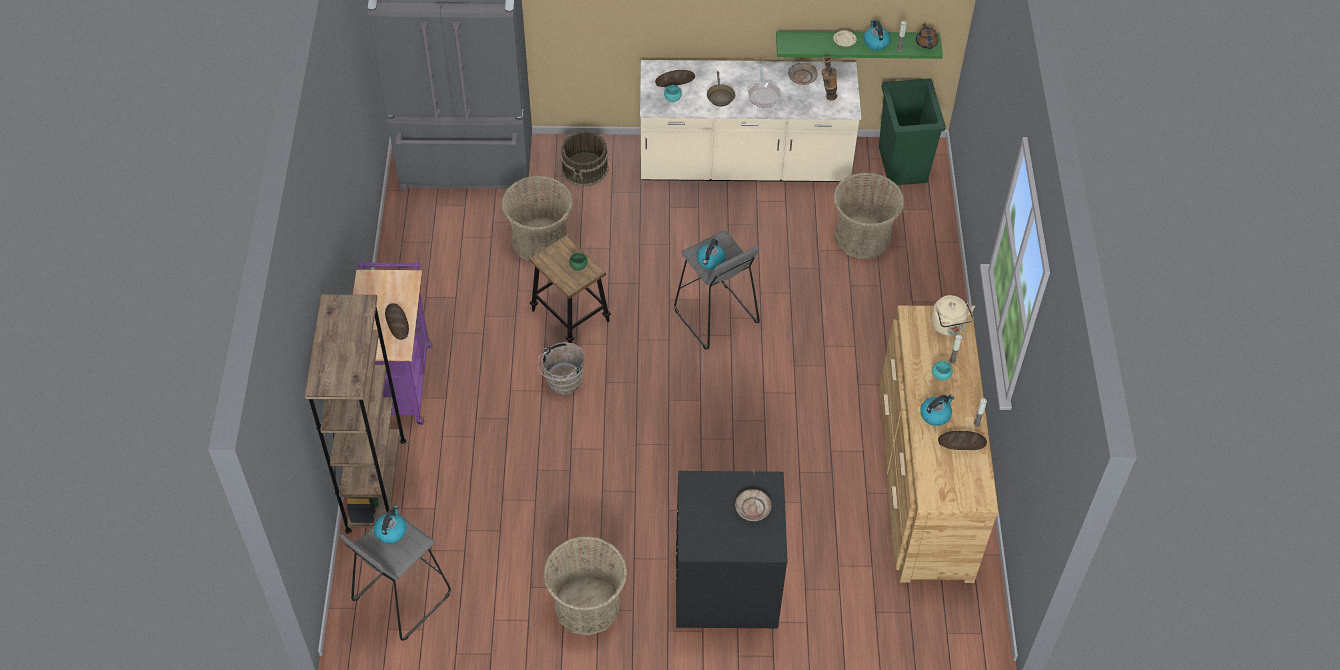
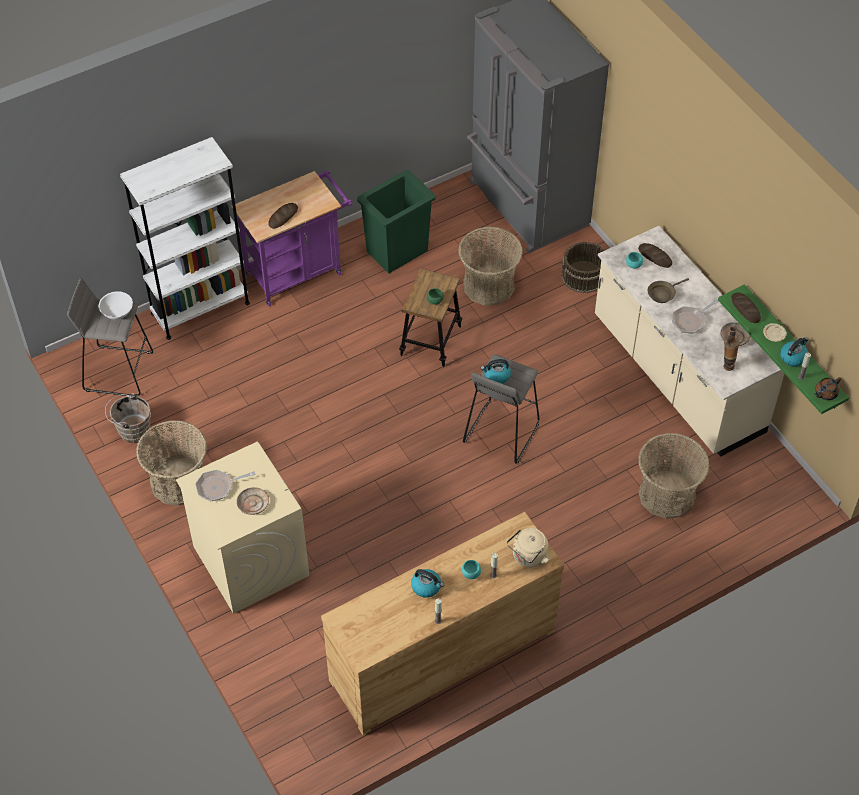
camera: 60 degrees right, 0 degrees up
(376, 485) = (200, 308): brown bookcase -> white bookcase
(391, 531) = (117, 312): kettle -> white bowl
(562, 383) = (364, 367): brown bucket -> brown bucket (132, 430)
(712, 528) = (218, 487): none -> frying pan
(725, 585) = (250, 560): black washing machine -> beige washing machine
(903, 164) = (776, 487): green trash can -> green trash can (398, 251)
(962, 442) = (410, 618): bread -> bread (745, 309)

